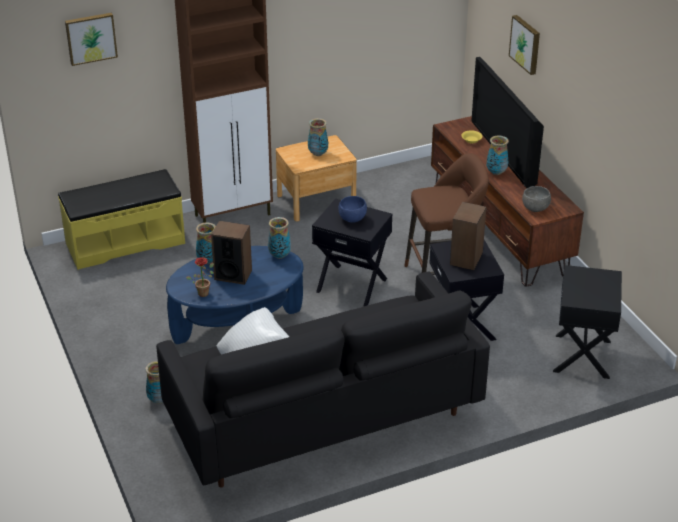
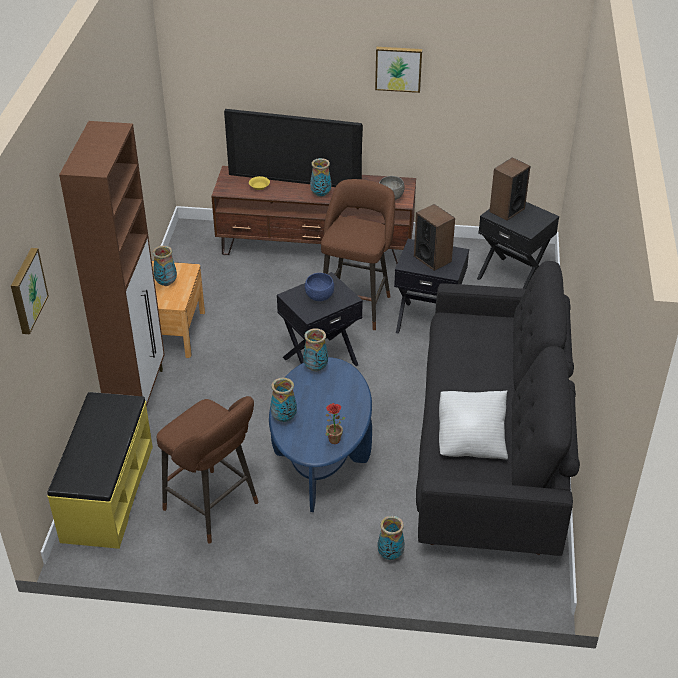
camera: 60 degrees left, 5 degrees up
(145, 296) = (214, 508): none -> brown stool
(233, 274) = (320, 409): speaker -> speaker (506, 210)
(526, 44) = (281, 70): picture -> picture (398, 68)

